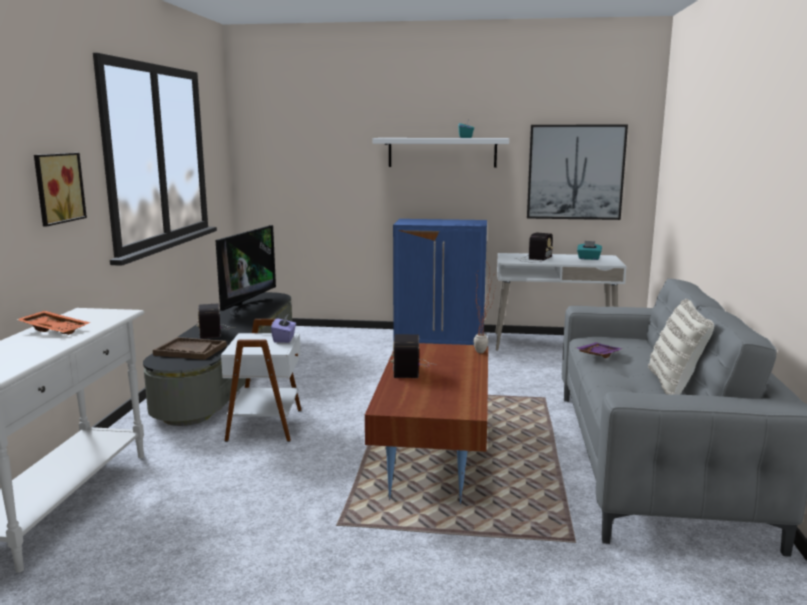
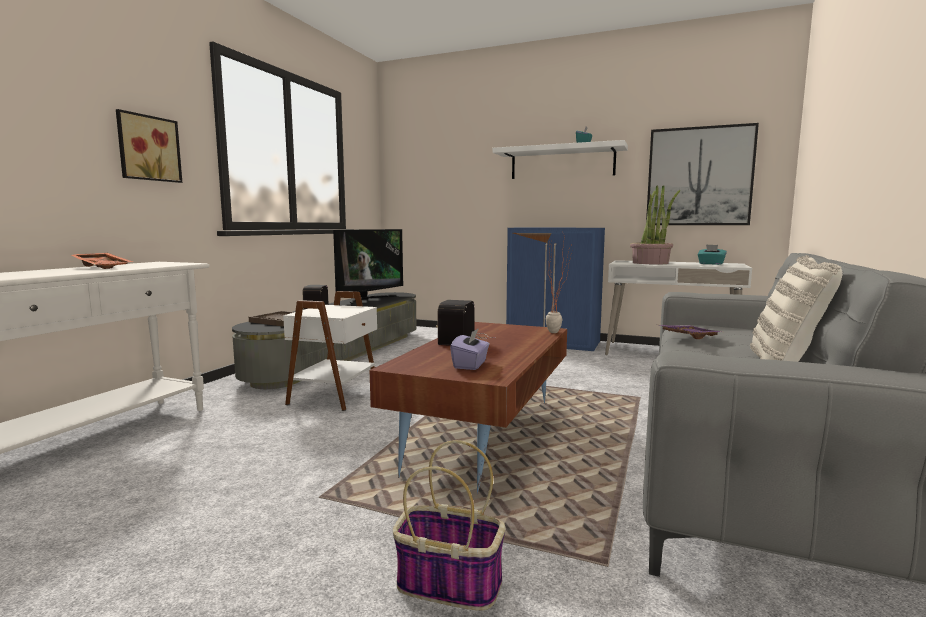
camera: 15 degrees right, 5 degrees down
(284, 339) = (356, 309): purple tissue box -> purple tissue box (470, 365)
(477, 571) = (447, 583): none -> basket
(535, 259) = (650, 263): radio -> potted plant

